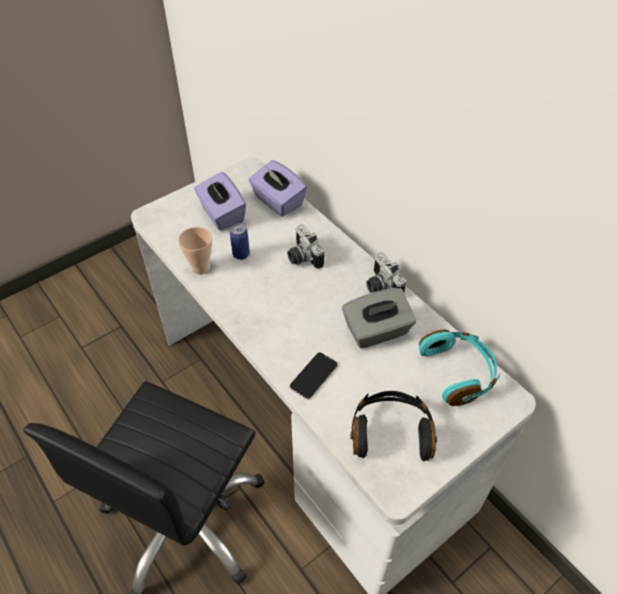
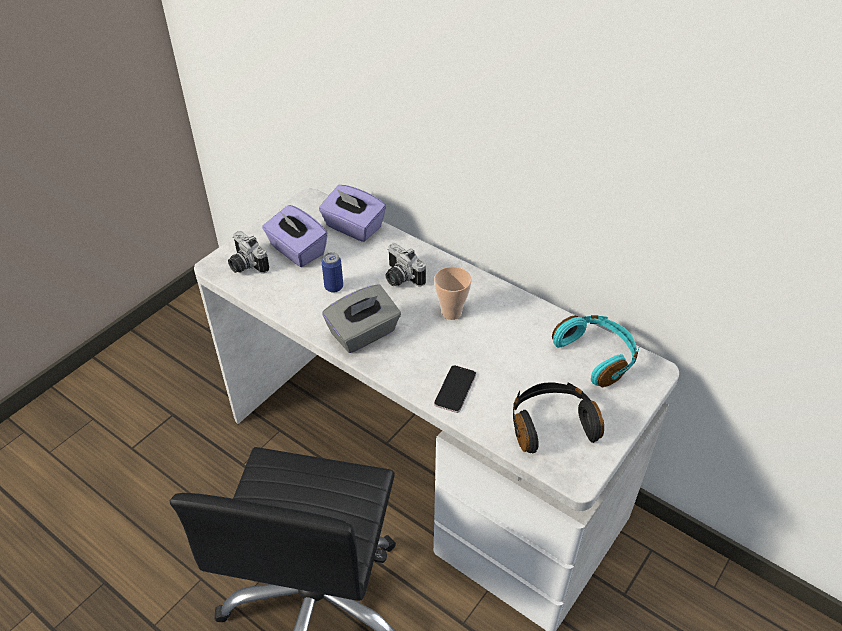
camera: 15 degrees left, 5 degrees down
(200, 267) = (294, 308): cup -> cup (451, 312)
(377, 331) = (503, 334): grey tissue box -> grey tissue box (363, 334)
(380, 286) = (491, 291): camera -> camera (245, 265)

